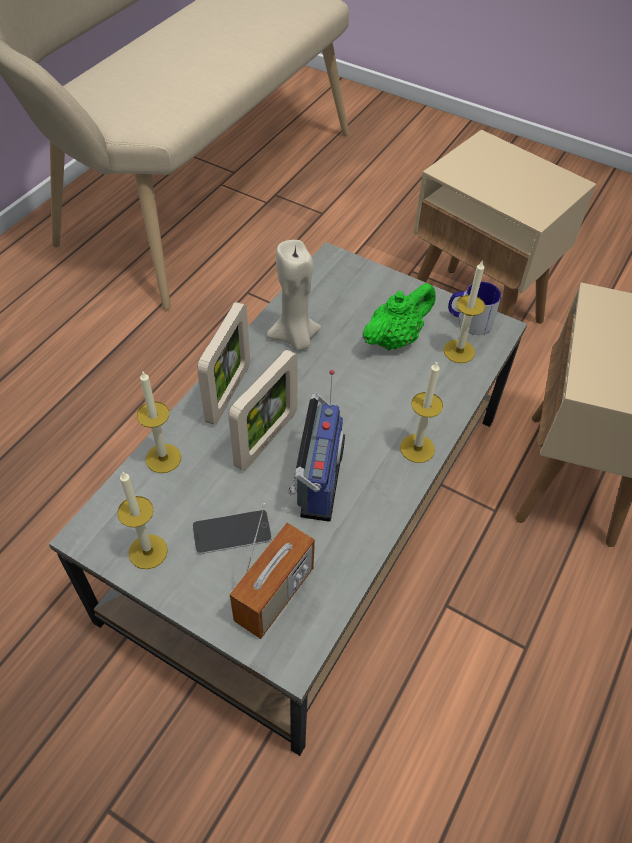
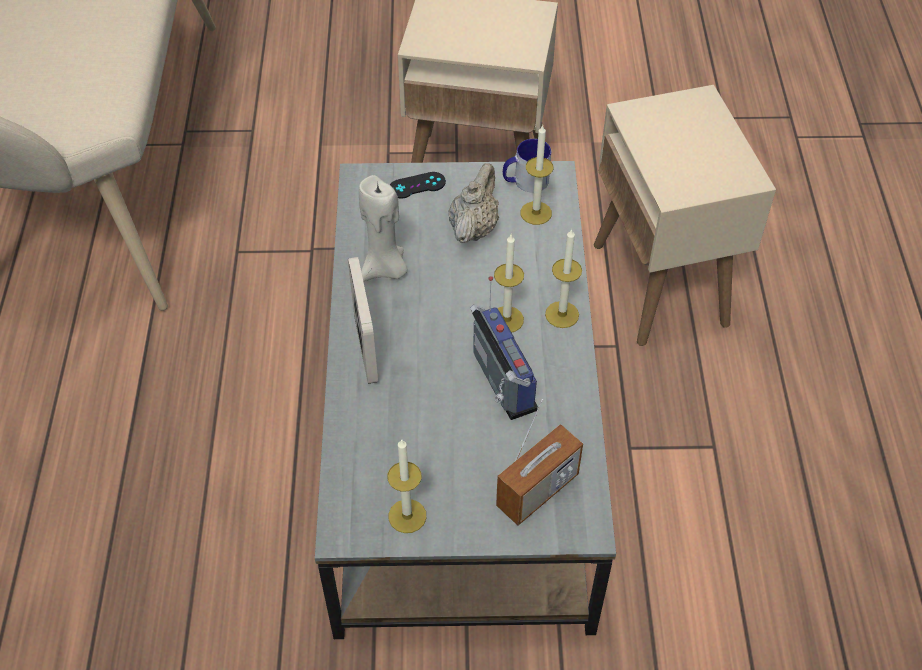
camera: 30 degrees left, 0 degrees up
(163, 458) = (355, 434): candle -> candle (506, 319)
(232, 532) = (464, 462): phone -> none
(266, 439) = (432, 372): picture frame -> none
(274, 595) = (537, 491): radio -> radio turned 45 degrees clockwise
(373, 284) = (417, 185): none -> black game controller
(395, 339) = (474, 228): green teapot -> beige teapot

